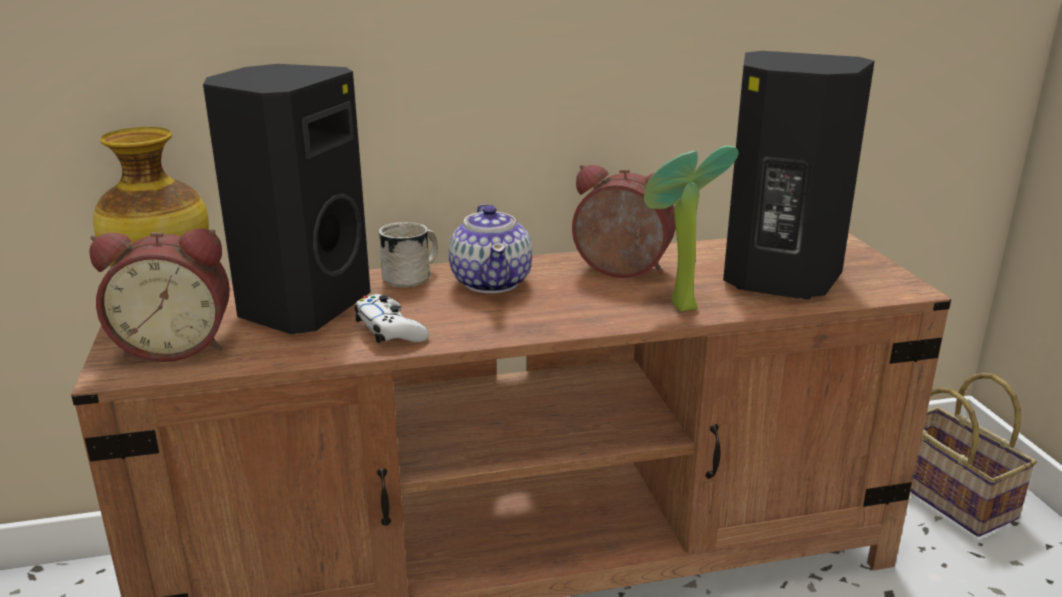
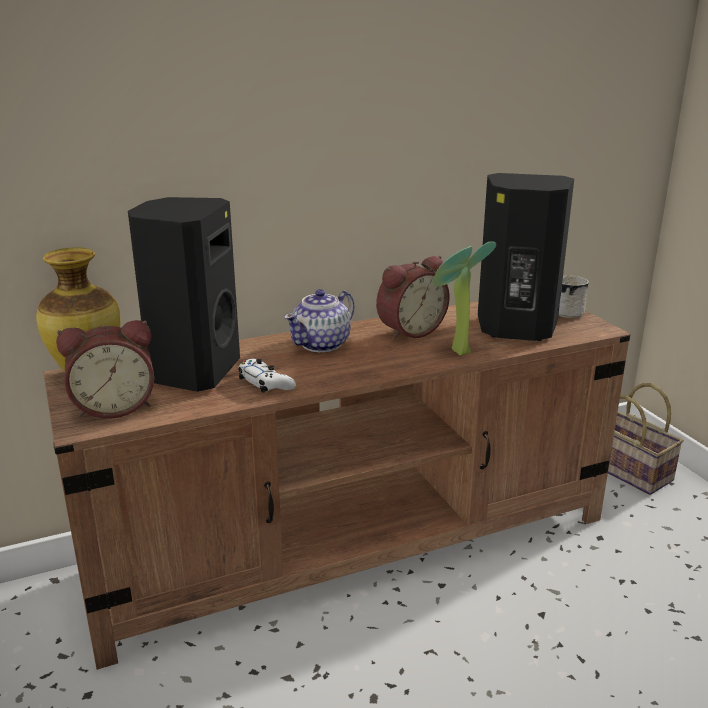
camera: 10 degrees left, 0 degrees up
(413, 277) = (264, 345): white mug -> white mug (570, 311)
(492, 282) = (322, 344): teapot -> teapot turned 60 degrees clockwise
(620, 272) = (409, 331): alarm clock -> alarm clock turned 135 degrees clockwise

